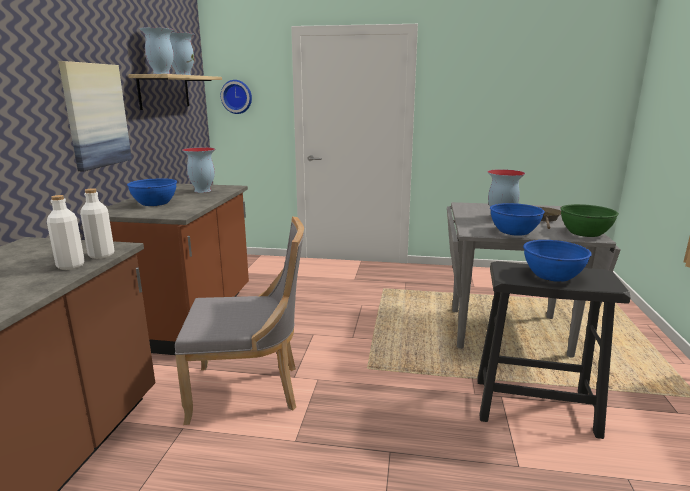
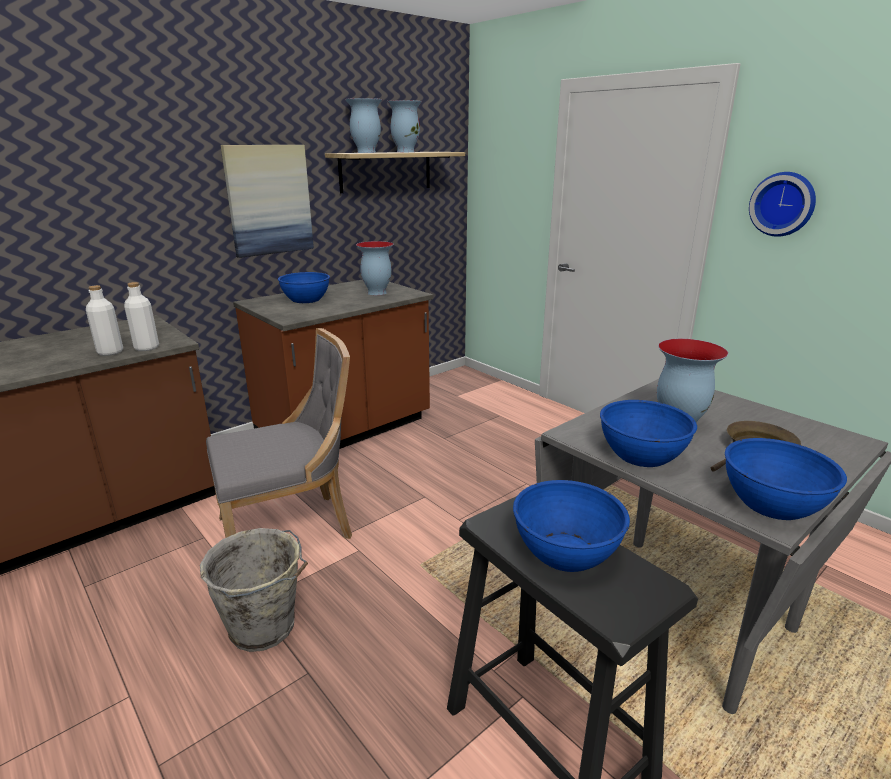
camera: 40 degrees right, 5 degrees up
(237, 97) = (495, 177): wall clock -> wall clock (783, 204)
(250, 390) = (291, 529): grey chair -> grey chair turned 60 degrees counterclockwise
(325, 448) = (265, 627): none -> grey bucket
(585, 233) = (773, 504): green bowl -> blue bowl

